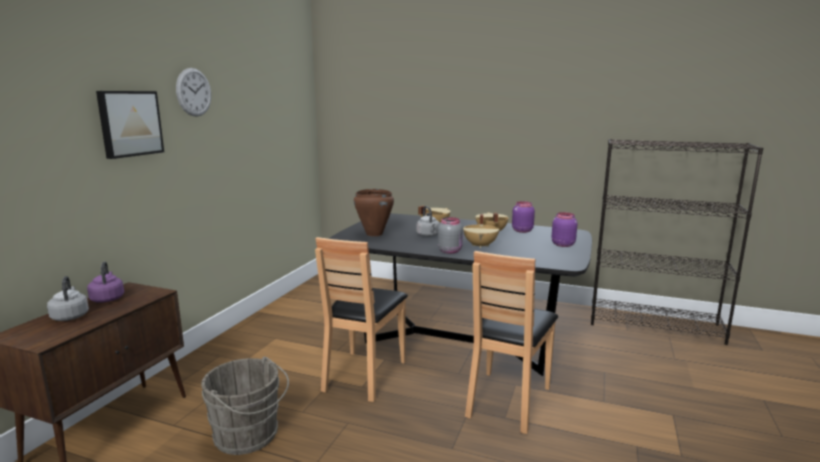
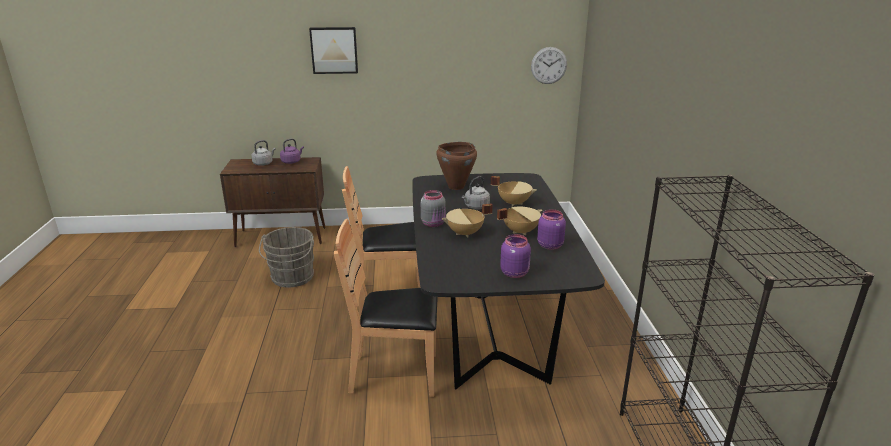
camera: 65 degrees right, 10 degrees up
(194, 92) = (398, 27): wall clock -> wall clock (549, 65)

